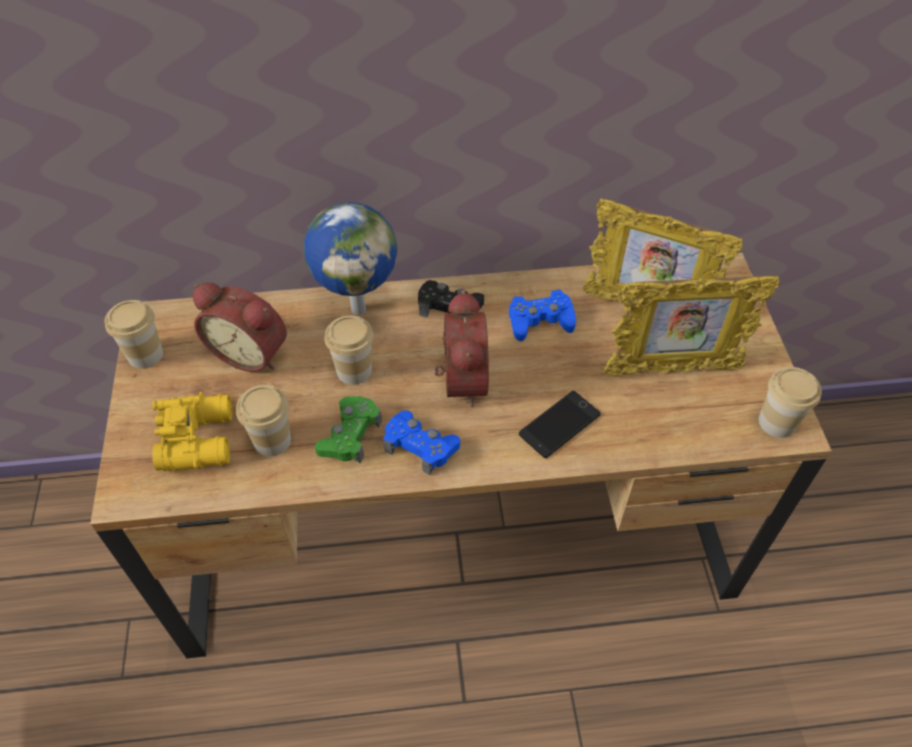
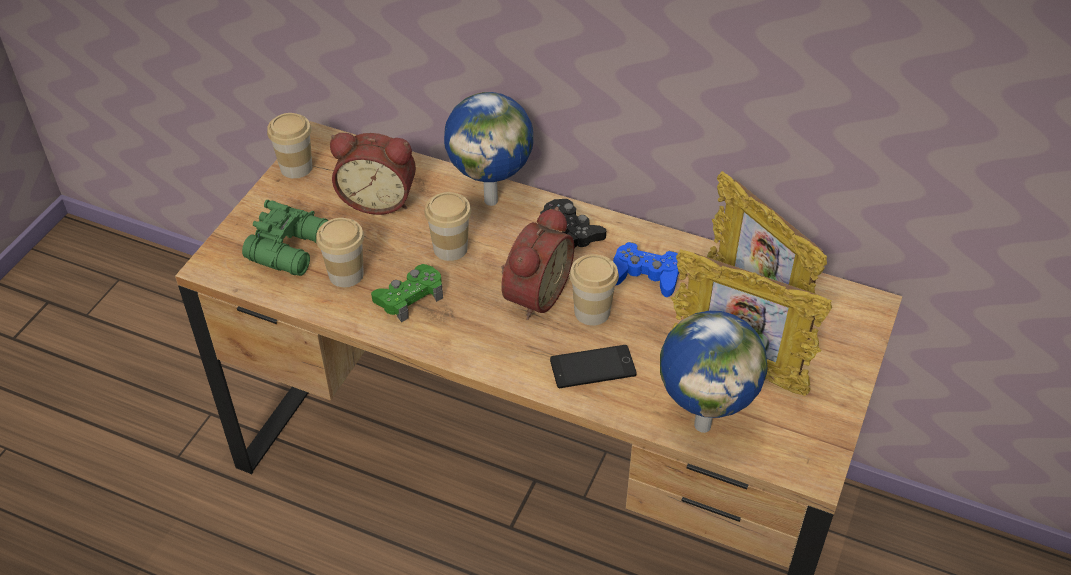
camera: 30 degrees right, 5 degrees down
(199, 438) = (293, 248): yellow binoculars -> green binoculars
(251, 352) = (379, 199): alarm clock -> alarm clock turned 45 degrees counterclockwise
(420, 446) = (460, 331): blue game controller -> none
(683, 431) = (703, 424): none -> globe
(777, 422) = (802, 457): cup -> cup (592, 312)

